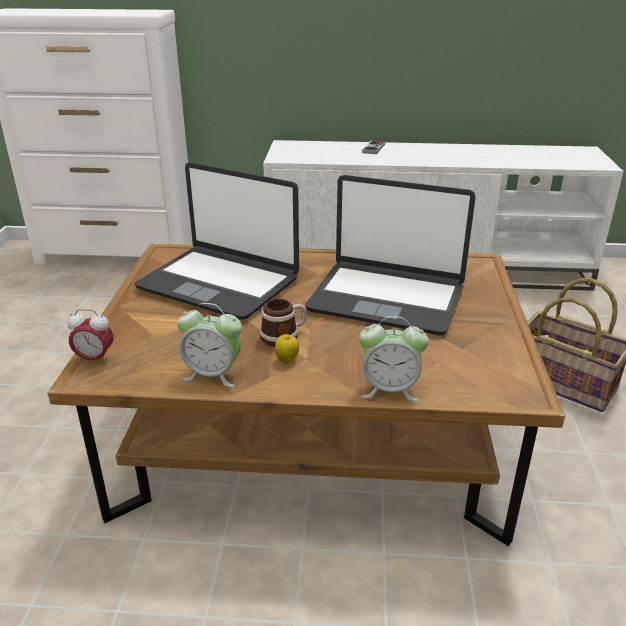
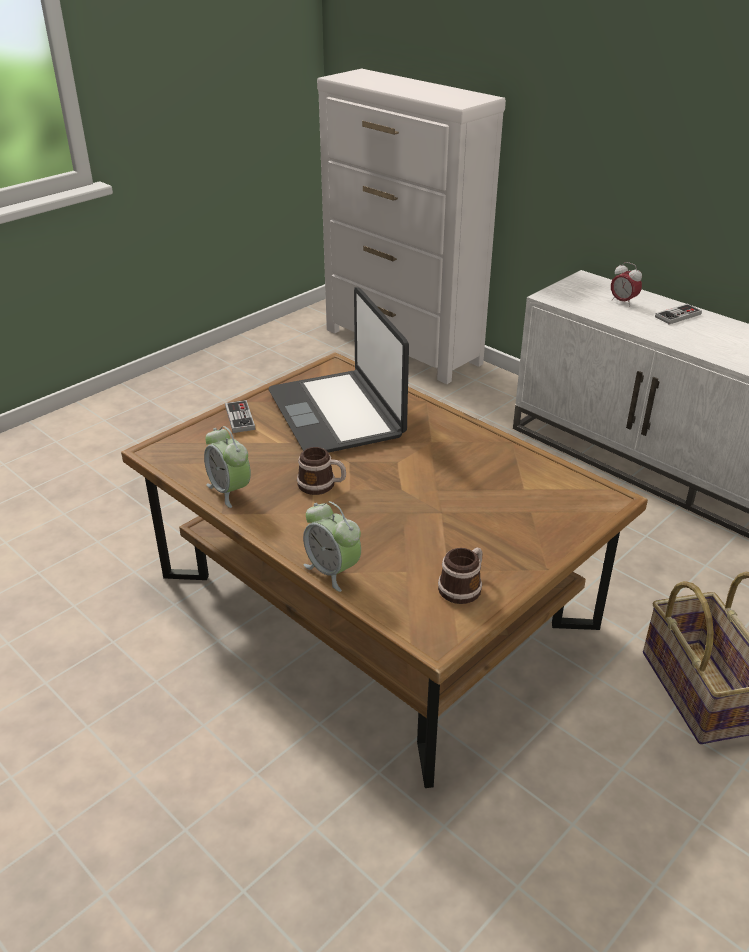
camera: 40 degrees right, 5 degrees up
(95, 359) = (174, 440): alarm clock -> alarm clock (623, 302)
(136, 317) = (240, 418): none -> game controller
(287, 360) = (295, 506): apple -> none
(387, 298) = (455, 492): laptop -> none
(487, 353) = (463, 586): none -> mug

